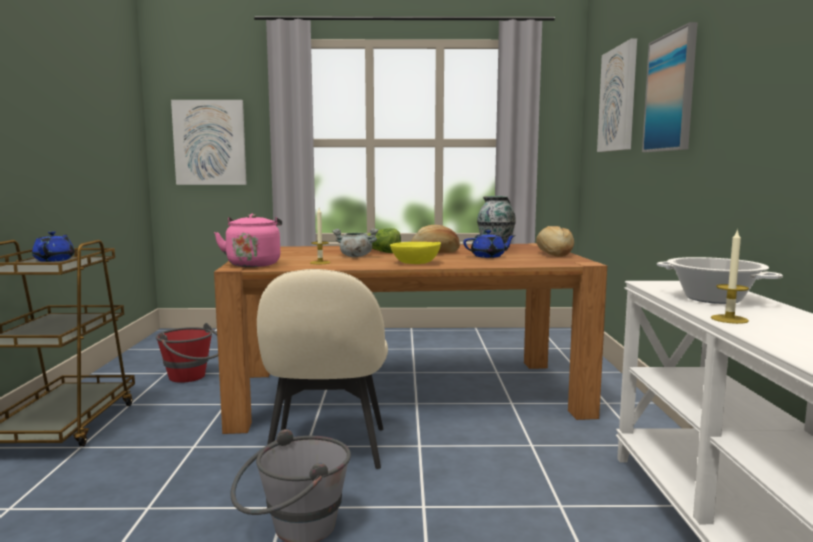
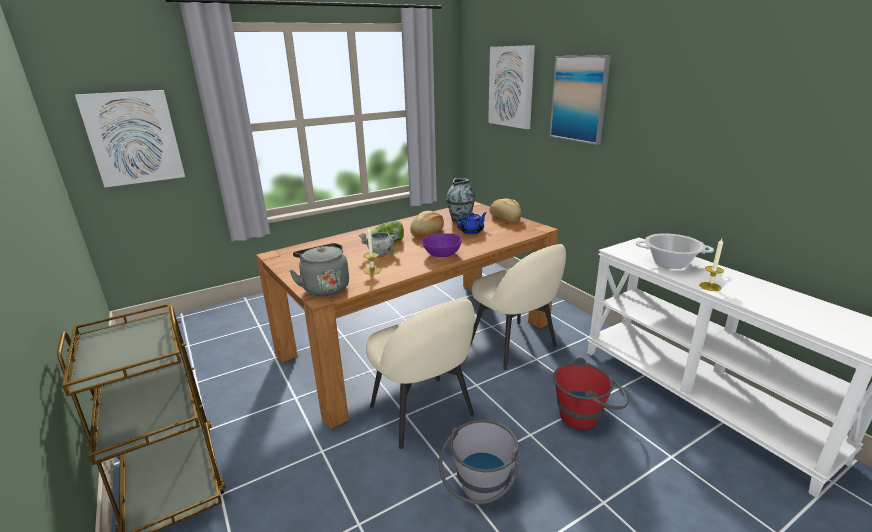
camera: 30 degrees left, 15 degrees up
(55, 260) = (116, 336): blue teapot -> none
(192, 378) = (230, 379): red bucket -> red bucket (586, 416)
(254, 264) = (324, 288): pink kettle -> grey kettle
(415, 263) = (442, 254): yellow bowl -> purple bowl
(517, 426) = (514, 345): none -> beige chair

